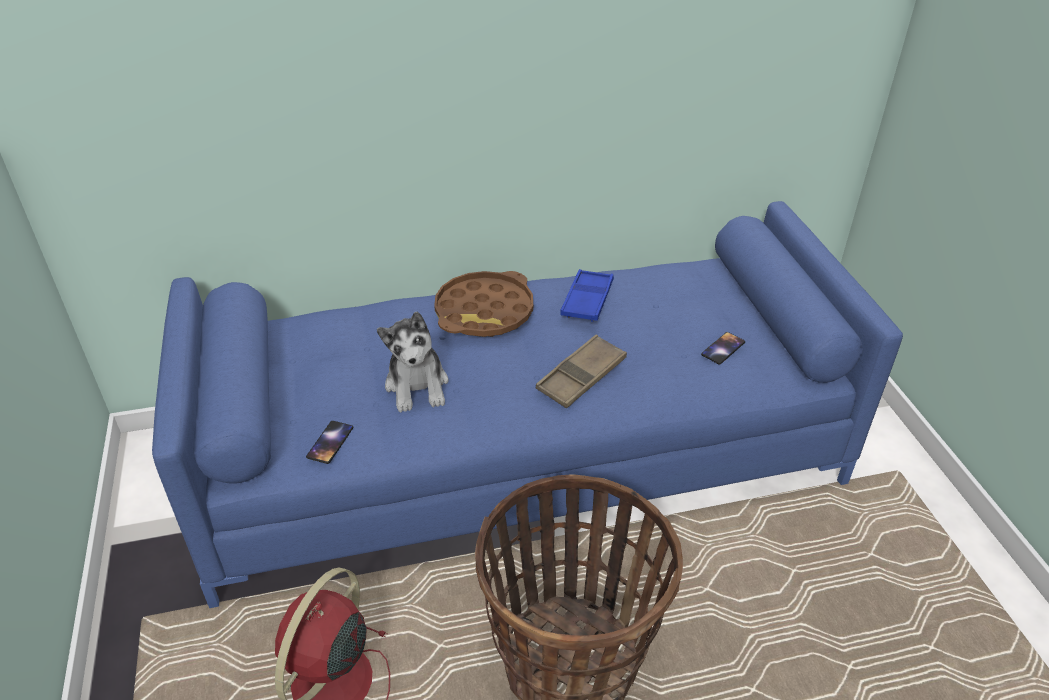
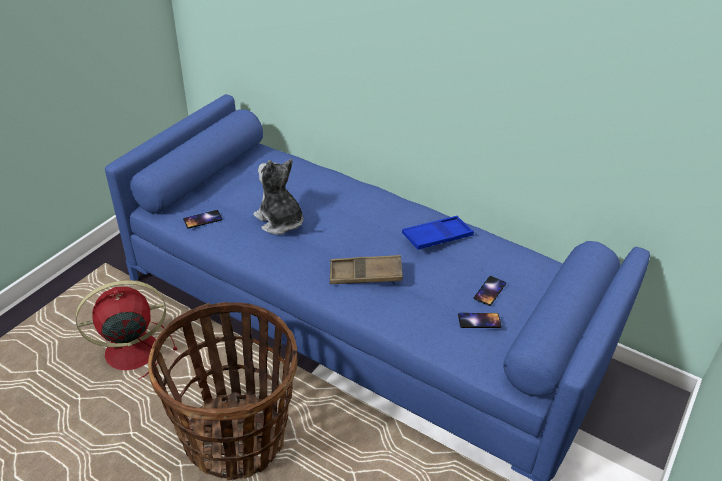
camera: 45 degrees right, 0 degrees up
(417, 385) = (280, 221): plush toy -> plush toy turned 105 degrees clockwise
(484, 312) = (368, 205): brown tray -> none
(694, 318) = (490, 291): none -> phone

